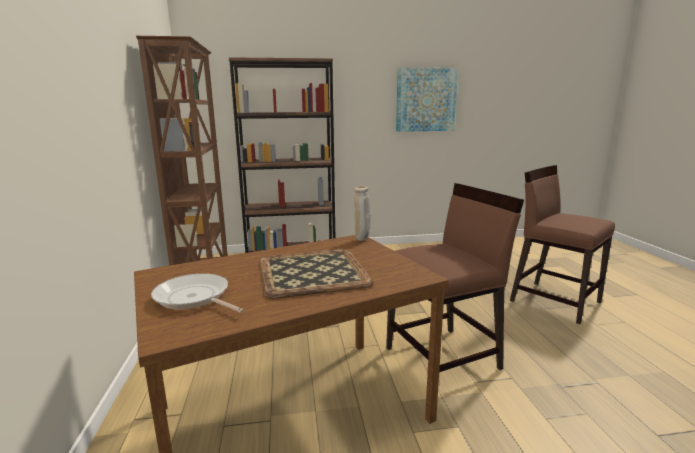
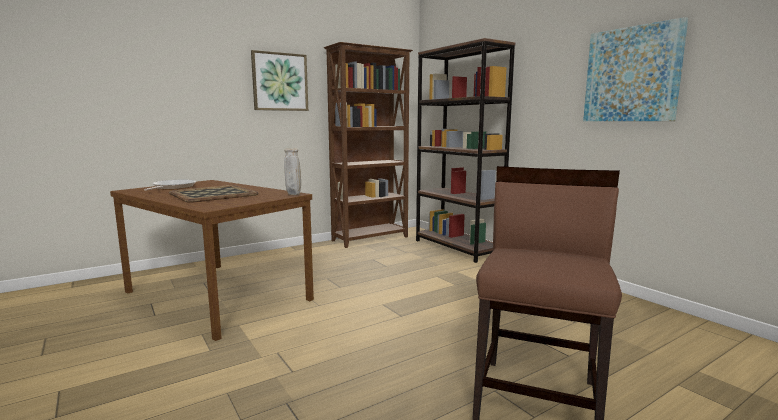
camera: 65 degrees right, 5 degrees down
(112, 88) = (280, 82): none -> picture
(443, 358) = (312, 334): brown chair -> none

